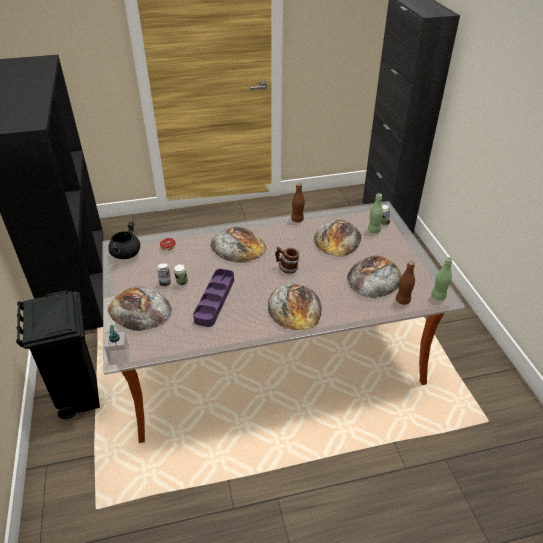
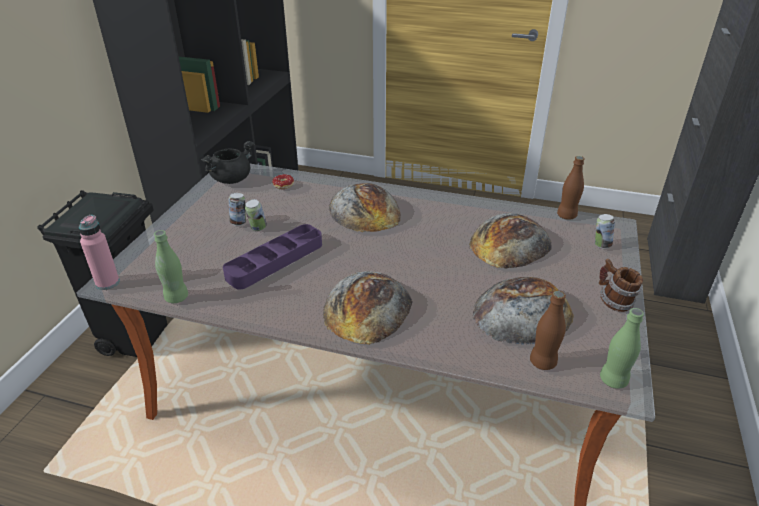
camera: 30 degrees right, 5 degrees down
(119, 357) = (107, 283): soap dispenser -> pink bottle
(140, 309) = (183, 240): bread -> none
(287, 268) = (403, 256): mug -> mug (613, 302)
(297, 219) = (472, 203): brown bottle -> brown bottle (566, 216)
(373, 230) = (576, 250): green bottle -> green bottle (176, 297)

